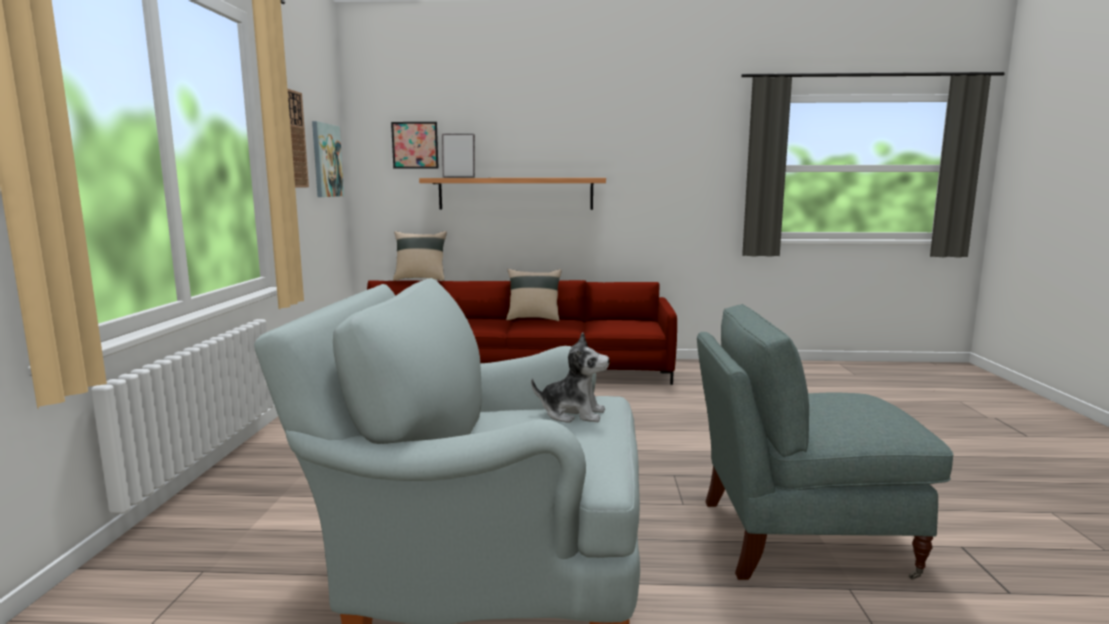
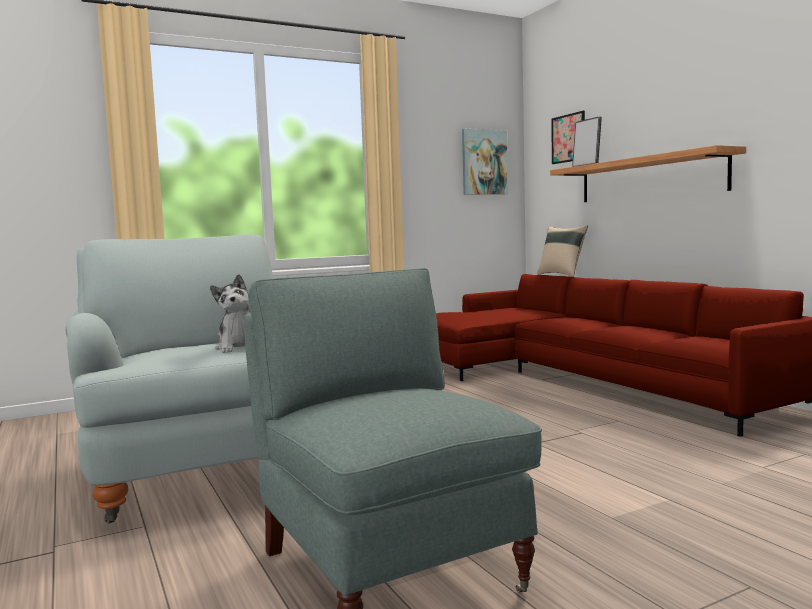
camera: 60 degrees right, 5 degrees down
(295, 139) = (431, 146): wall clock -> none
(533, 318) = (637, 325): beige pillow -> none

